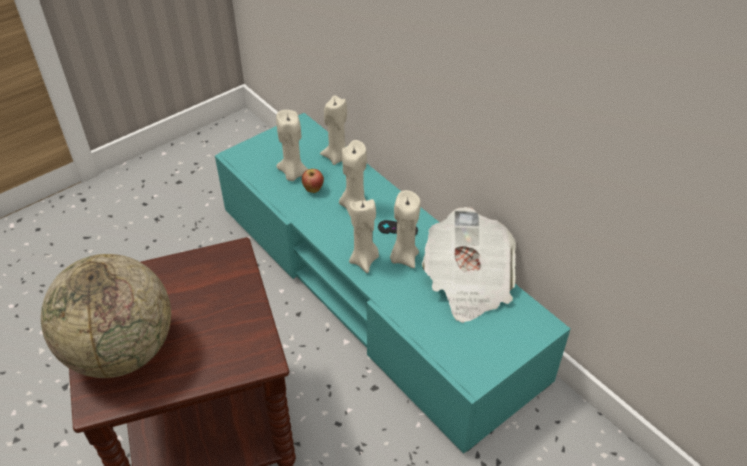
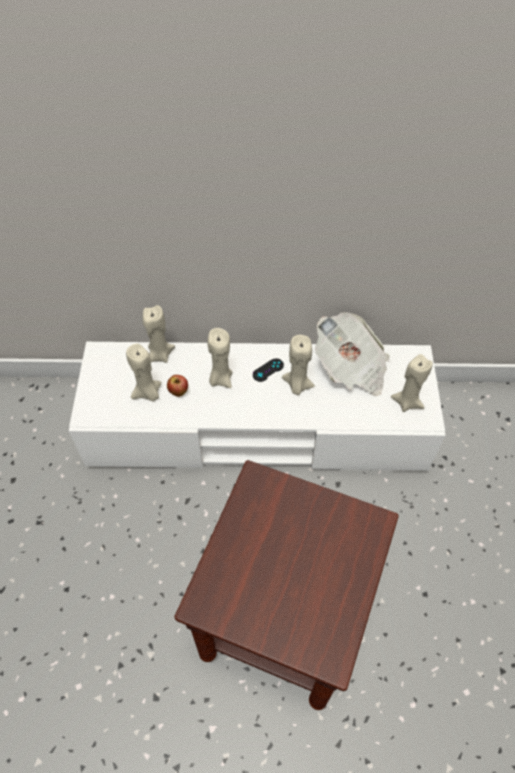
camera: 50 degrees left, 10 degrees up
(122, 351) = (293, 613): globe -> none
(364, 260) = (278, 409): beige candle -> beige candle (407, 402)
(373, 290) = (257, 426): turquoise tv stand -> white tv stand

